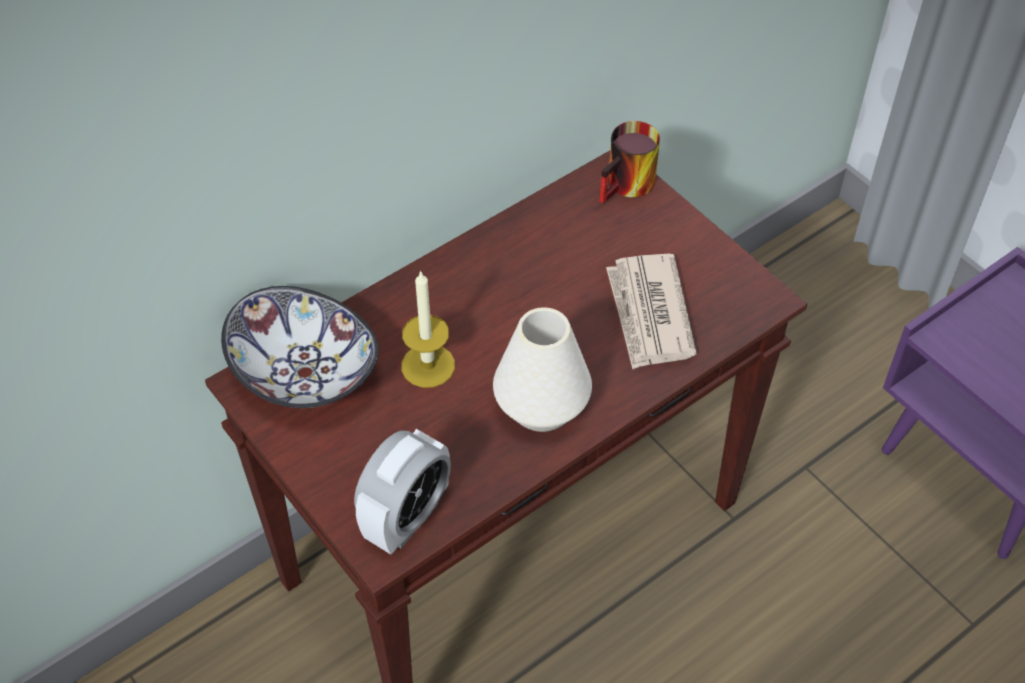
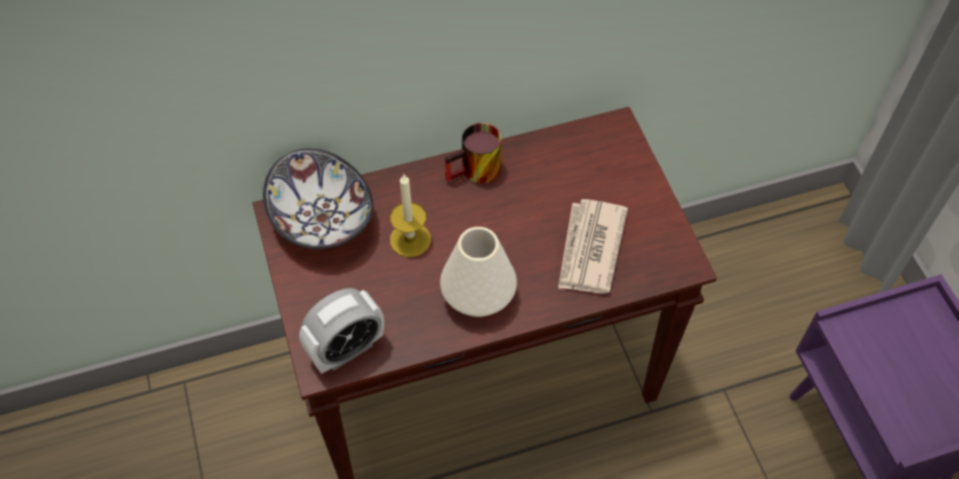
camera: 20 degrees right, 5 degrees up
(629, 187) = (619, 143): mug -> mug (476, 173)

